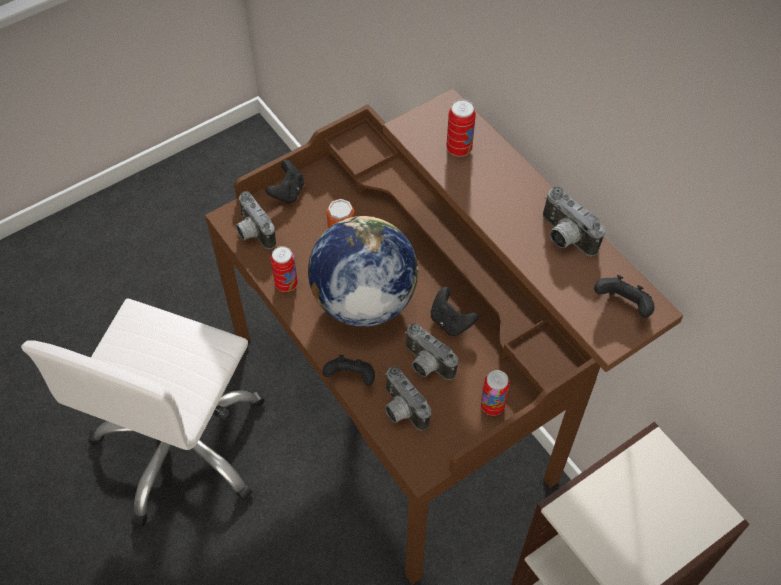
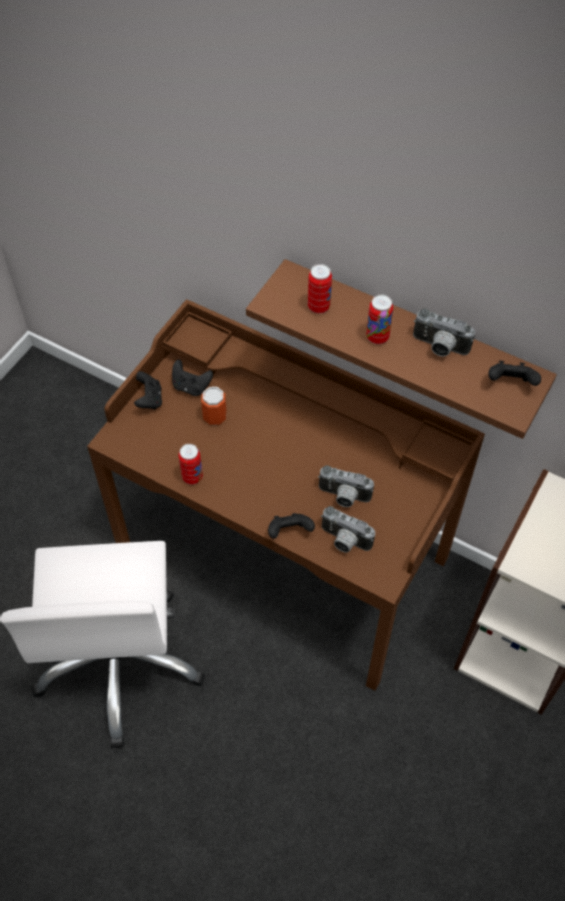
camera: 25 degrees left, 0 degrees up
(252, 232) = (138, 445): camera -> none
(363, 300) = (264, 465): globe -> none
(451, 321) = (344, 455): black game controller -> black game controller (191, 386)
(492, 406) = (412, 508): can -> can (377, 337)

